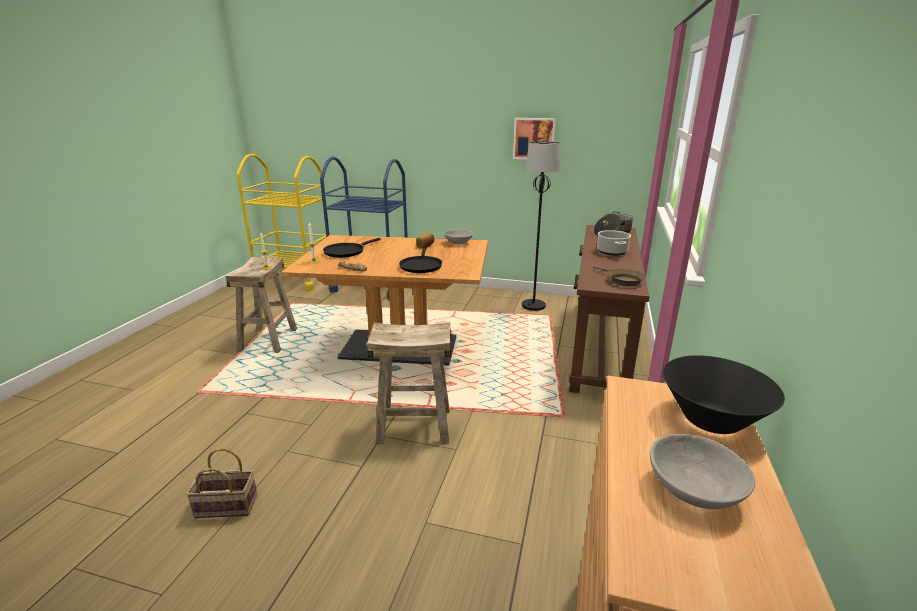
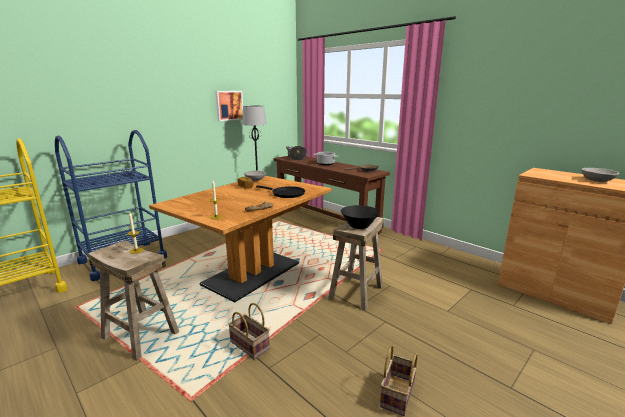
camera: 60 degrees left, 5 degrees down
(274, 391) = (248, 345): none -> basket
(346, 252) = (213, 205): black frying pan -> none
(712, 420) = (553, 172): black bowl -> black bowl (359, 226)

